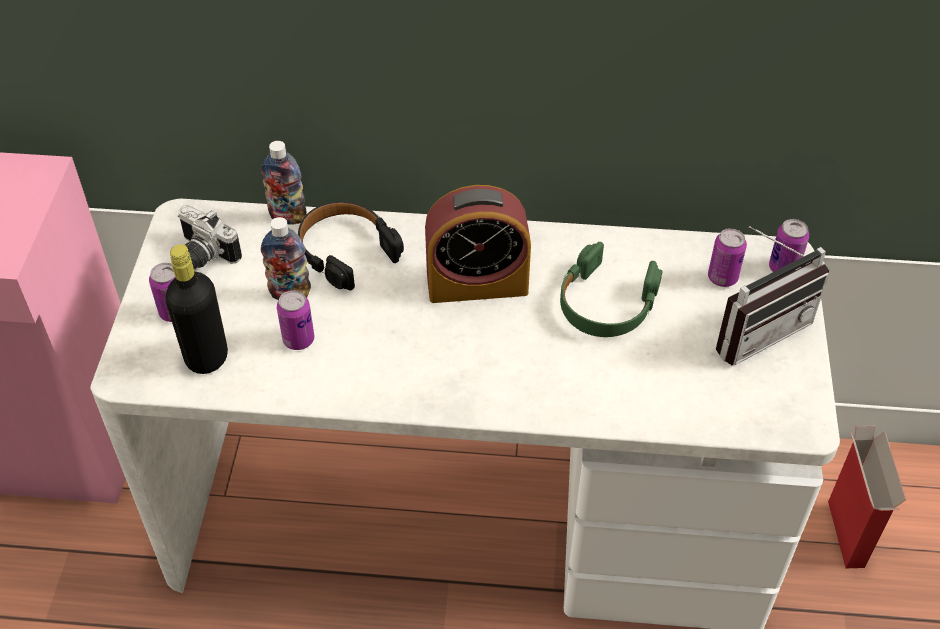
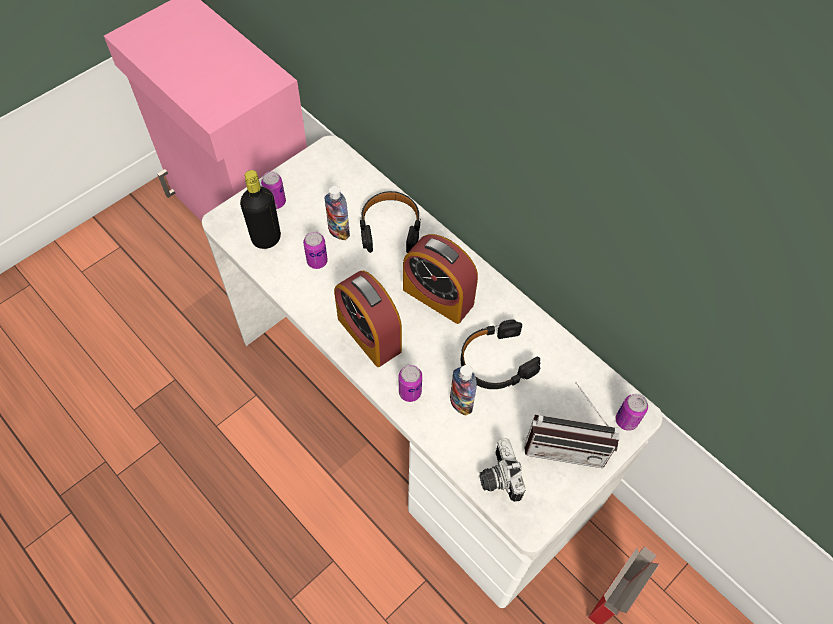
camera: 40 degrees right, 10 degrees up
(203, 255) = (319, 179): camera -> camera (497, 477)
(288, 217) = (381, 186): bottle -> bottle (461, 403)
(445, 371) = (369, 334): none -> alarm clock
(606, 303) = (495, 361): green headphones -> black headphones
(722, 278) = (581, 398): can -> can (410, 392)

